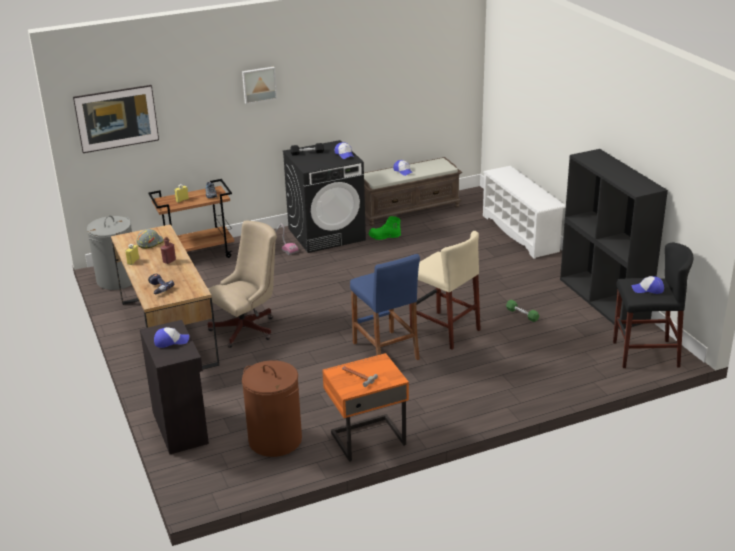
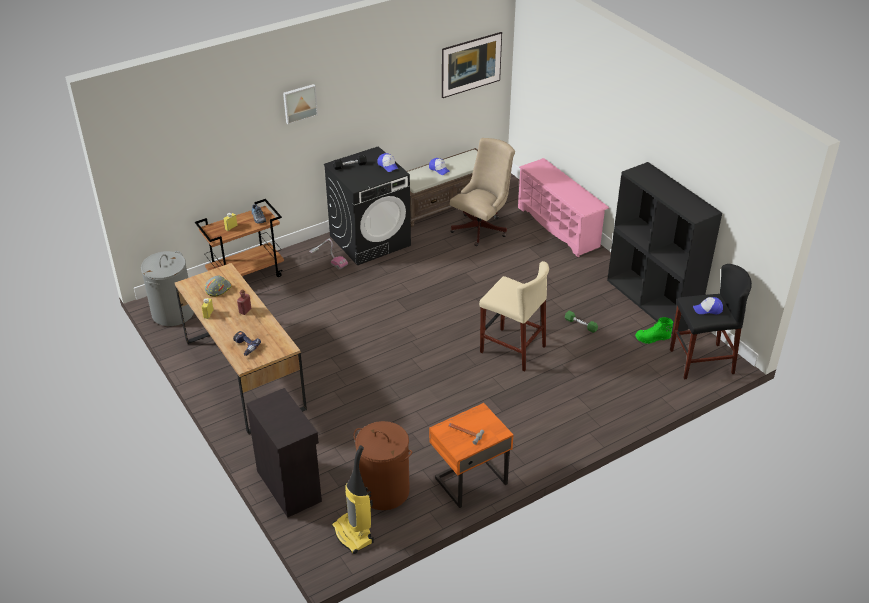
camera: 10 degrees left, 10 degrees up
(119, 132) = (163, 167): picture -> picture (471, 76)
(171, 341) = (282, 415): cap -> none
(232, 475) = (354, 534): none -> vacuum cleaner
(248, 328) = (322, 362): beige office chair -> beige office chair (482, 228)
(384, 237) = (428, 240): green boot -> green boot (652, 338)
(386, 351) = (463, 379): blue stool -> none
(521, 233) = (559, 227): white shoe rack -> pink shoe rack

